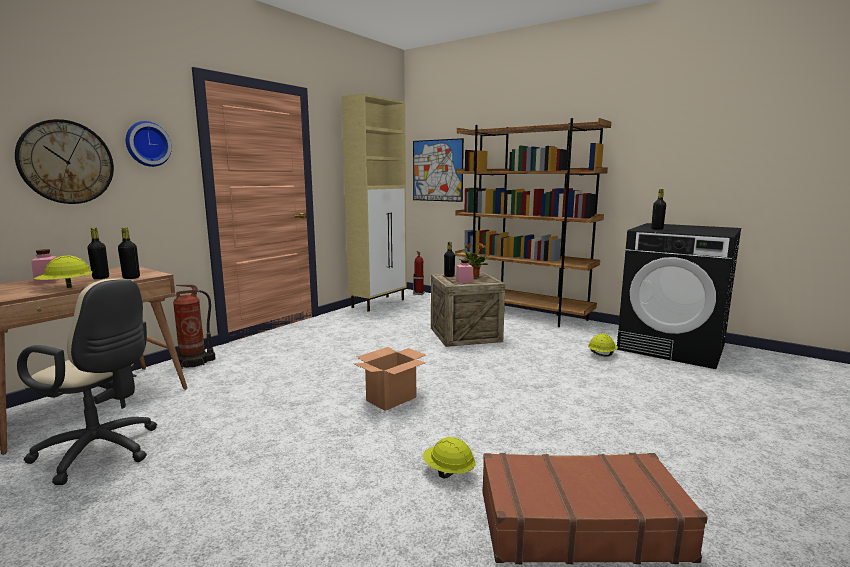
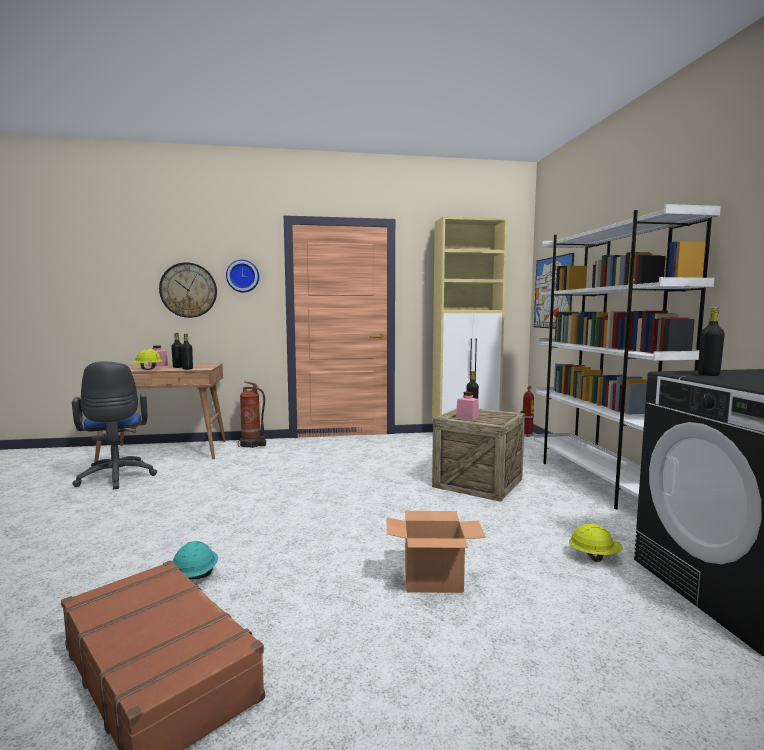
camera: 45 degrees right, 5 degrees down
(102, 452) = (116, 478): beige office chair -> blue office chair
(391, 399) = (291, 510): cardboard box -> cardboard box (434, 581)
(448, 472) = (194, 576): yellow hard hat -> turquoise hard hat
(473, 276) = (494, 415): potted plant -> none
(521, 314) = (599, 482): brown bookcase -> white bookcase

